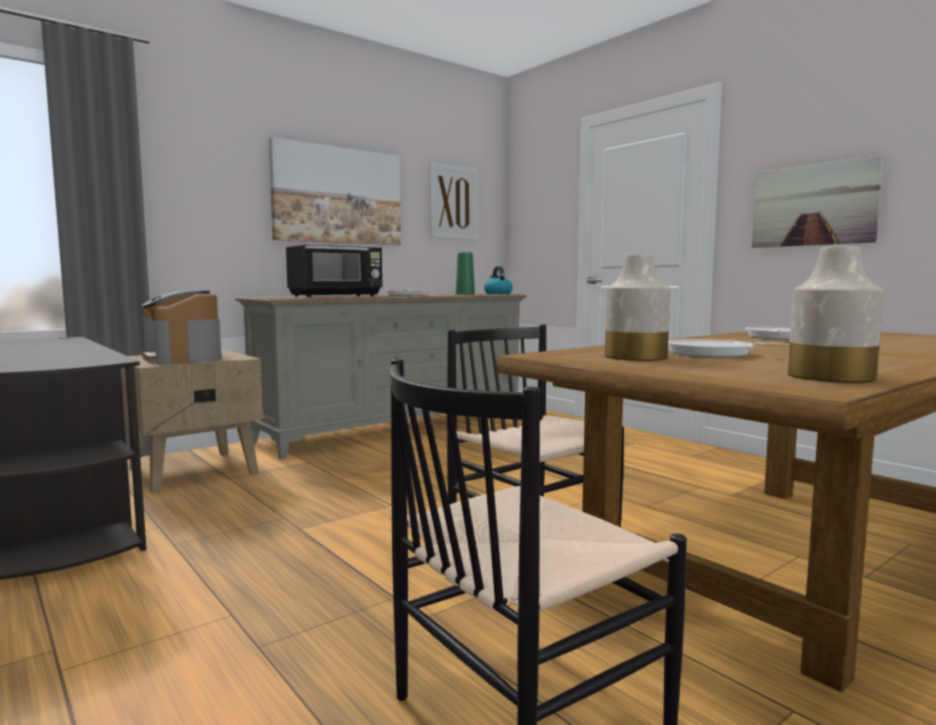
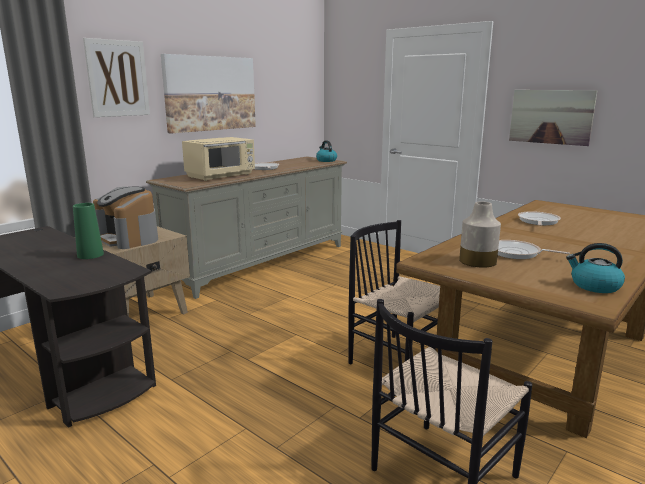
camera: 10 degrees left, 10 degrees up
(336, 296) = (221, 176): black microwave -> beige microwave
(453, 203) = (289, 89): picture -> picture (117, 78)
(465, 294) = (305, 163): green vase -> green vase (90, 255)
(831, 376) = (594, 286): beige vase -> kettle

